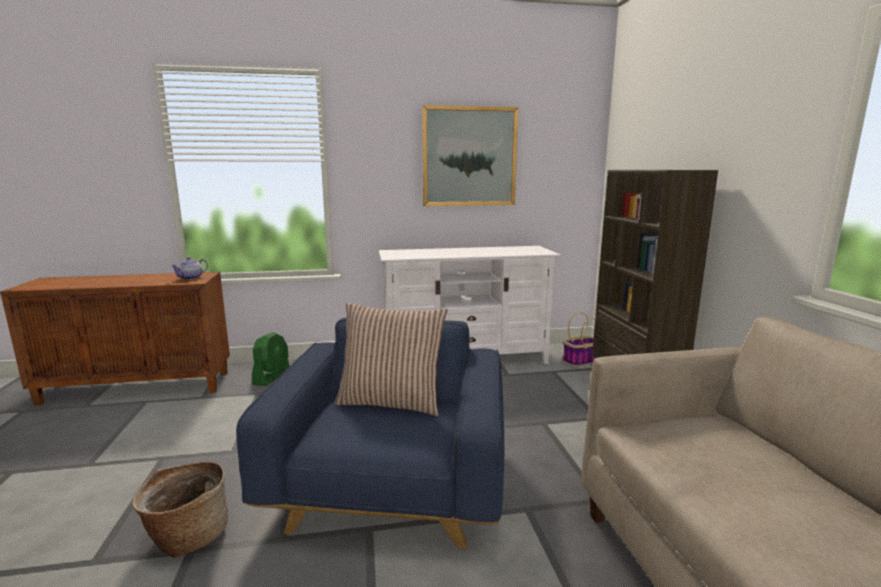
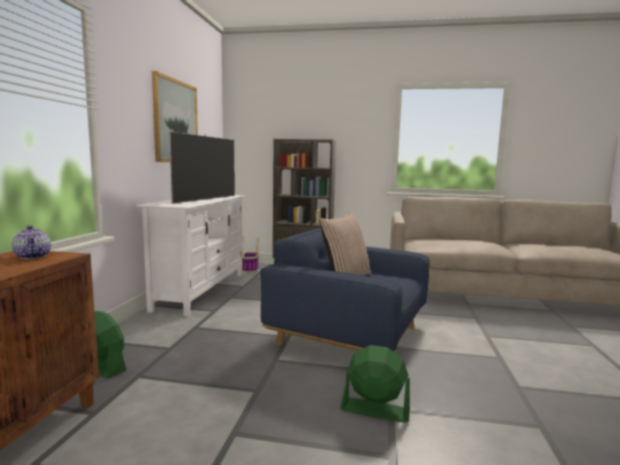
camera: 70 degrees left, 5 degrees down
(187, 536) = (374, 409): basket -> green fan
(466, 253) = (206, 199): none -> television

